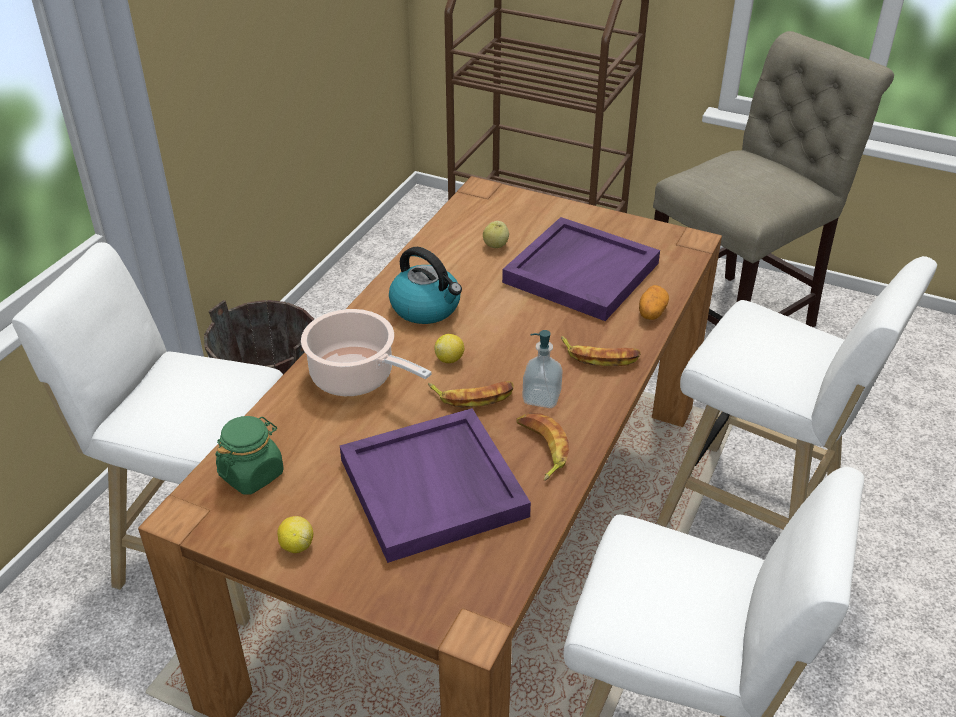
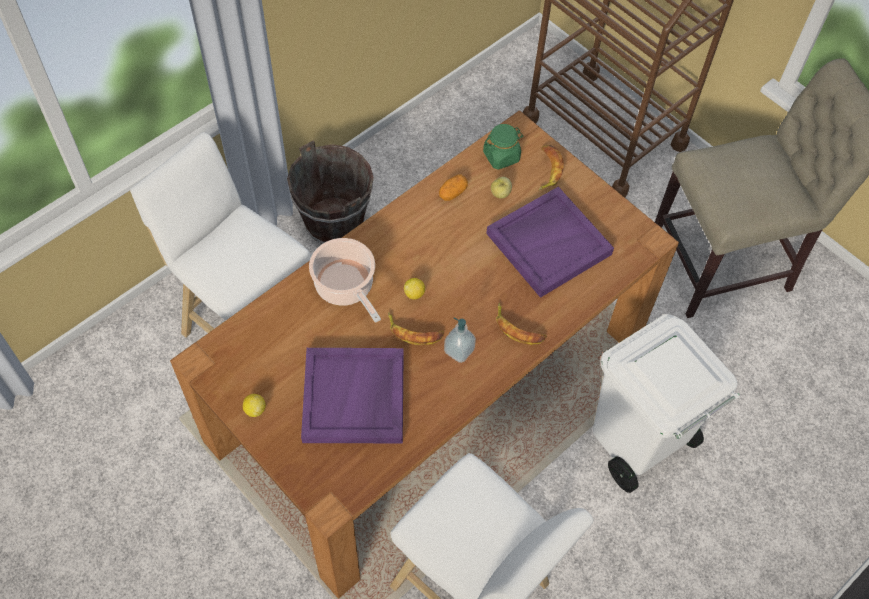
camera: 20 degrees right, 20 degrees up
(252, 474) = (249, 344): green jar -> green jar (501, 156)
(426, 307) = (421, 239): kettle -> none
(540, 449) = (436, 393): banana -> banana (547, 170)
(652, 312) = (578, 301): potato -> potato (452, 193)
(757, 515) = (637, 443): white stool -> white trash can

